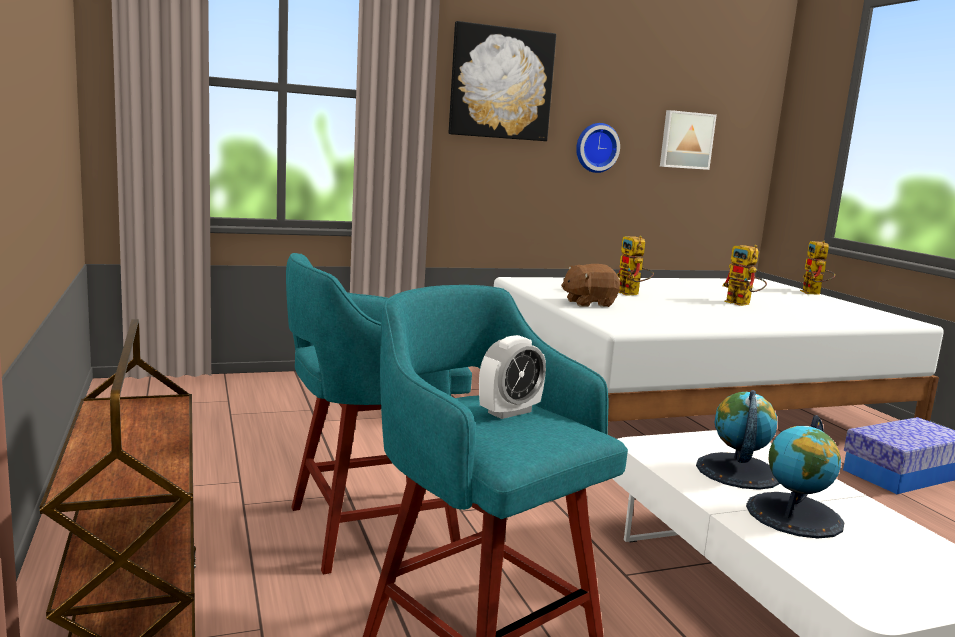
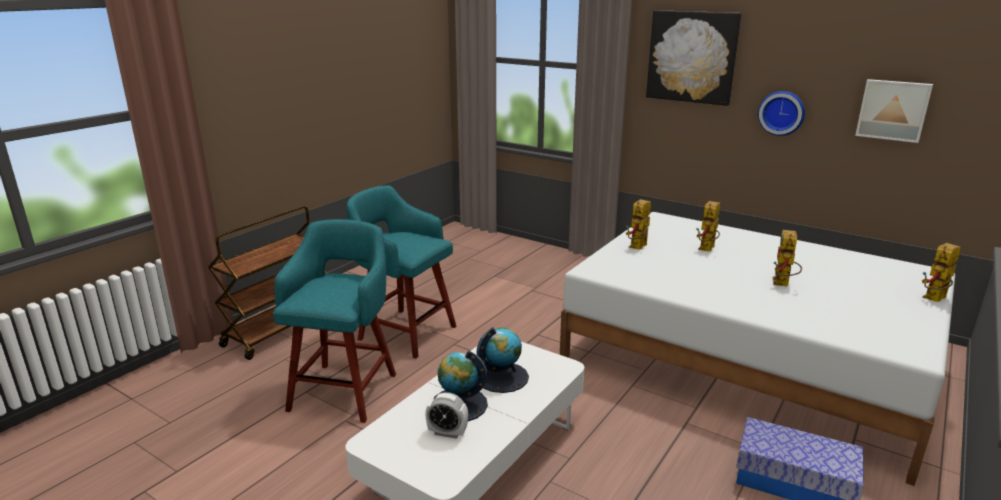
camera: 55 degrees right, 10 degrees up
(509, 412) = (339, 287): alarm clock -> alarm clock (447, 433)
(588, 303) = (637, 248): brown plush toy -> toy robot

